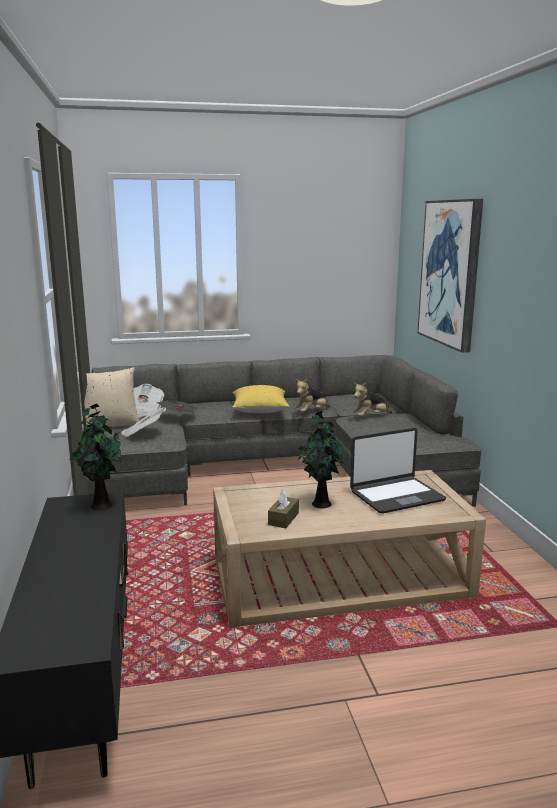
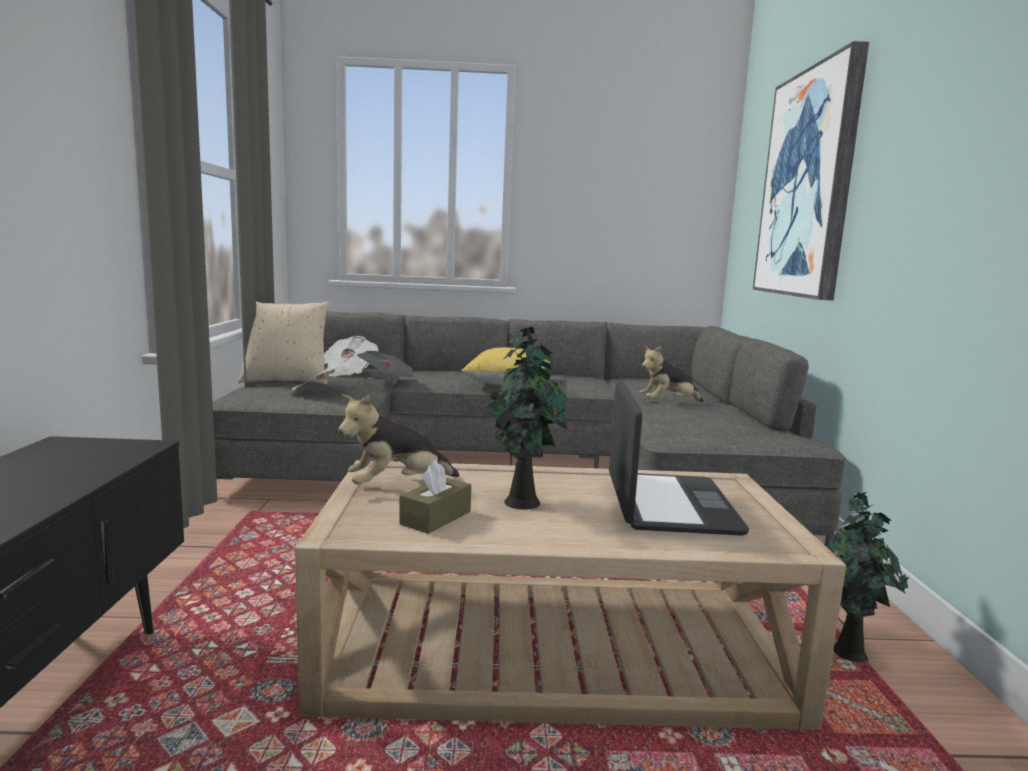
camera: 10 degrees right, 5 degrees down
(100, 504) = (115, 453): potted plant -> potted plant (846, 652)
(311, 412) = (581, 391): plush toy -> plush toy (397, 486)
(396, 496) = (668, 505): laptop -> laptop turned 75 degrees counterclockwise

